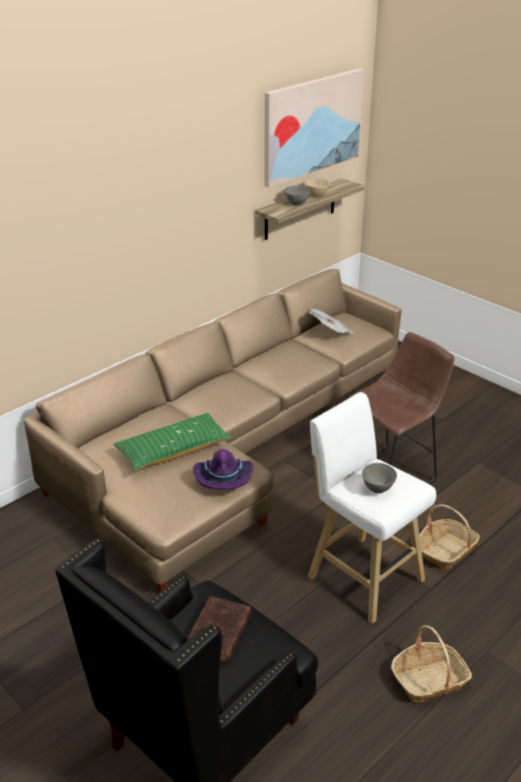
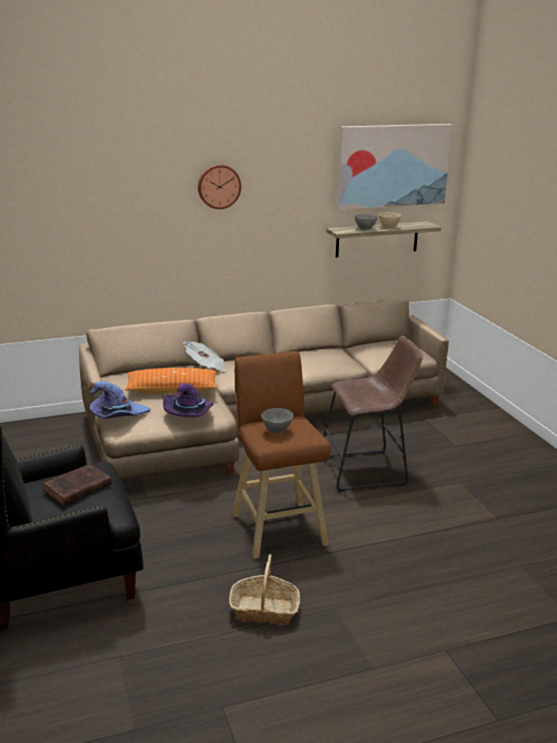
camera: 25 degrees right, 10 degrees down
(148, 507) = (118, 415): none -> purple hat
(151, 190) = (218, 186): none -> wall clock
(173, 450) = (172, 390): green pillow -> orange pillow
(331, 332) = (377, 348): newspaper -> newspaper (206, 367)
(362, 575) = (277, 527): white stool -> brown stool
(446, 551) = (368, 532): basket -> none

